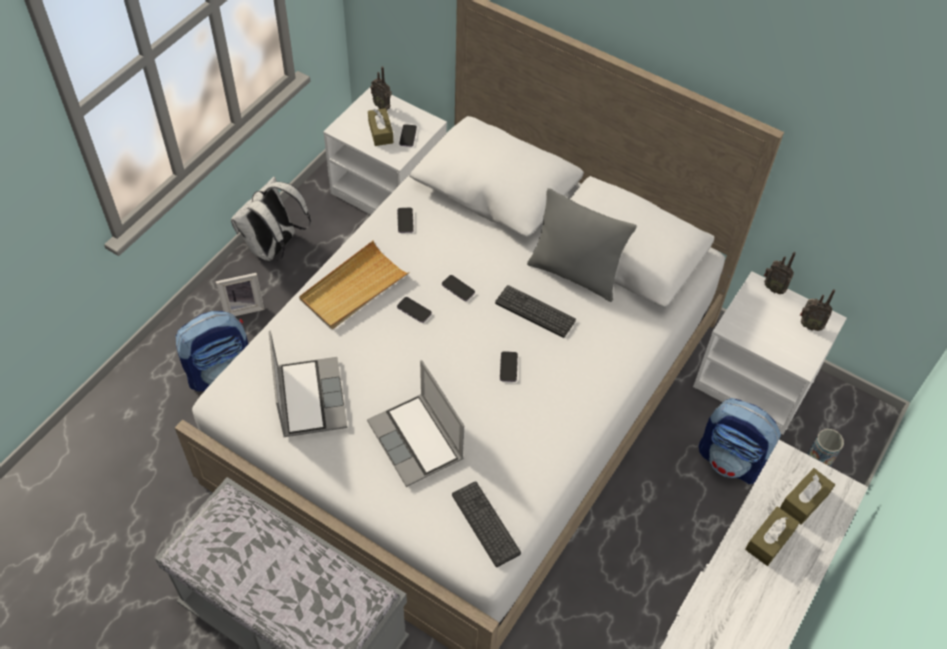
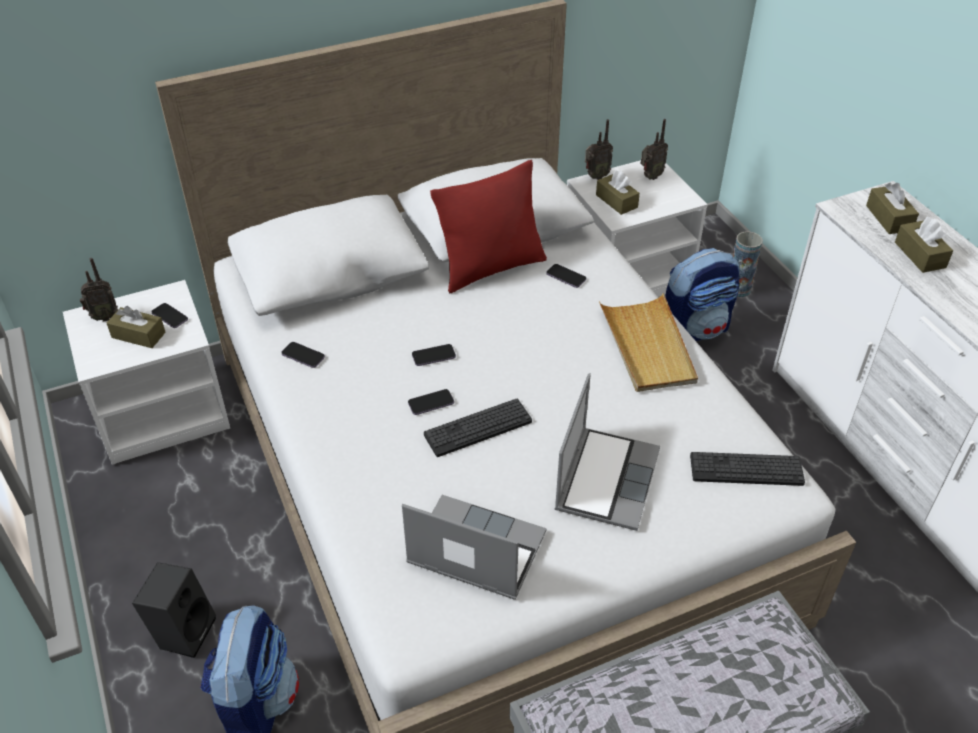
camera: 55 degrees left, 10 degrees down
(243, 307) = (184, 631): picture frame -> black speaker
(274, 248) = (130, 557): white backpack -> none
(353, 288) = (354, 440): beige tray -> beige tray (647, 346)
(417, 441) = (606, 478): laptop -> laptop turned 75 degrees counterclockwise
(508, 367) = (565, 364): phone -> phone (566, 277)
(535, 311) = (513, 315): keyboard -> keyboard (478, 428)
(574, 274) = (491, 268): grey pillow -> red pillow
(754, 317) = (616, 201): none -> brown tissue box

